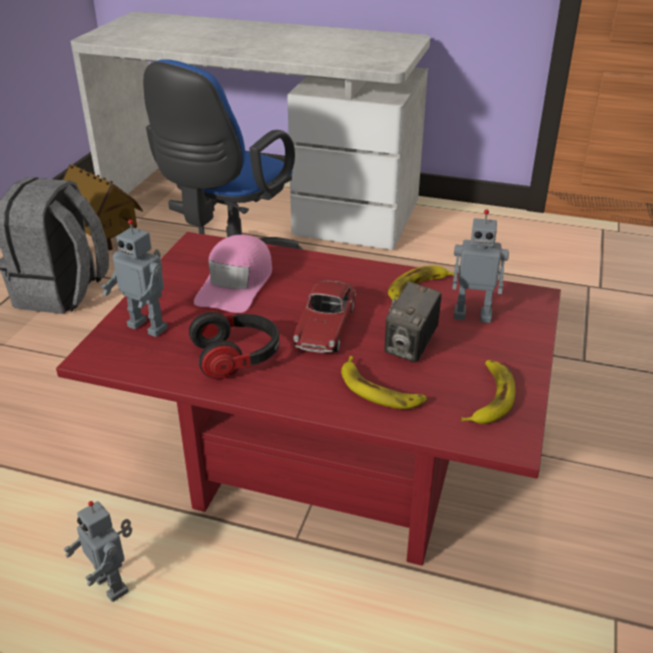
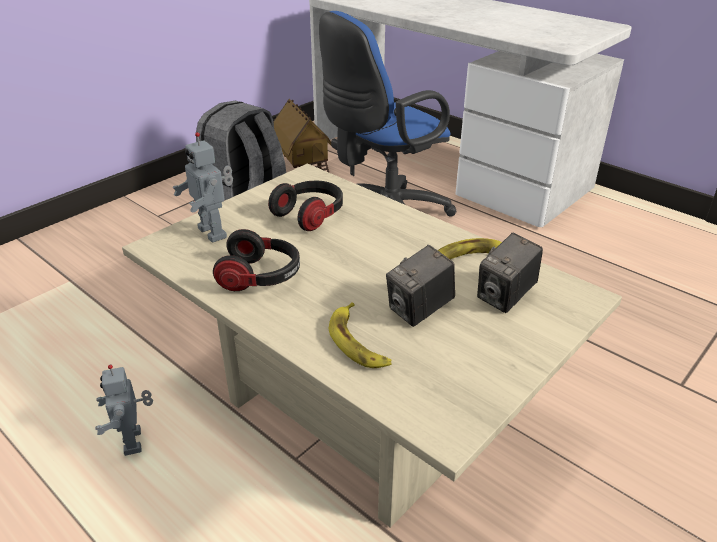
camera: 25 degrees right, 0 degrees up
(236, 284) = (310, 215): pink cap -> headphones
(325, 327) = (355, 271): toy car -> none
(326, 470) = (358, 408): red coffee table -> beige coffee table
(473, 315) = (505, 297): toy robot -> camera
(489, 397) = (459, 382): banana -> none

